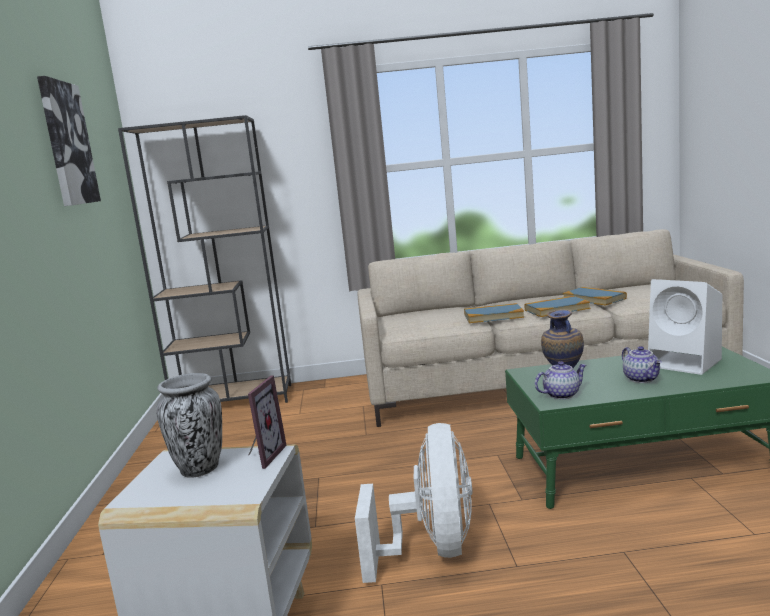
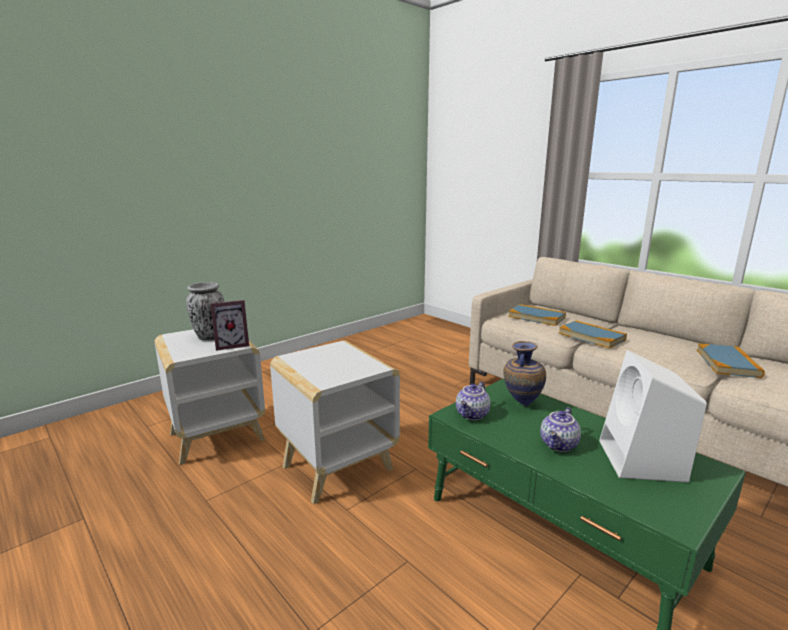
camera: 50 degrees right, 5 degrees up
(67, 144) = (343, 135): picture -> none
(234, 400) = (443, 328): bookcase -> none
(432, 550) = (338, 466): white fan -> white side table
(556, 309) = (657, 355): book -> book (536, 317)
(561, 394) = (473, 415): teapot -> teapot turned 90 degrees clockwise

